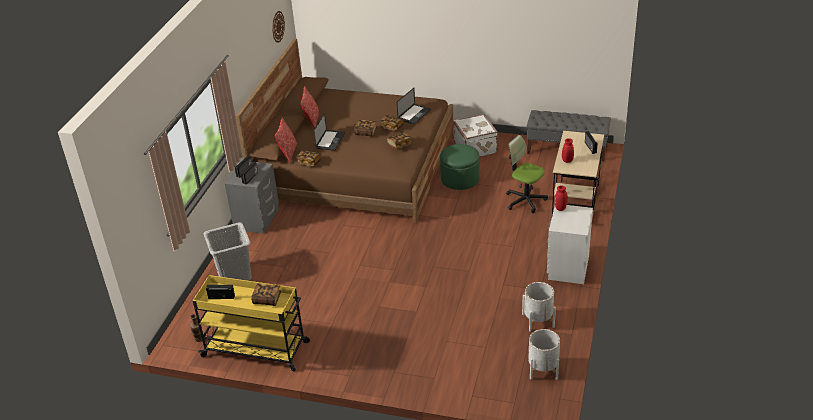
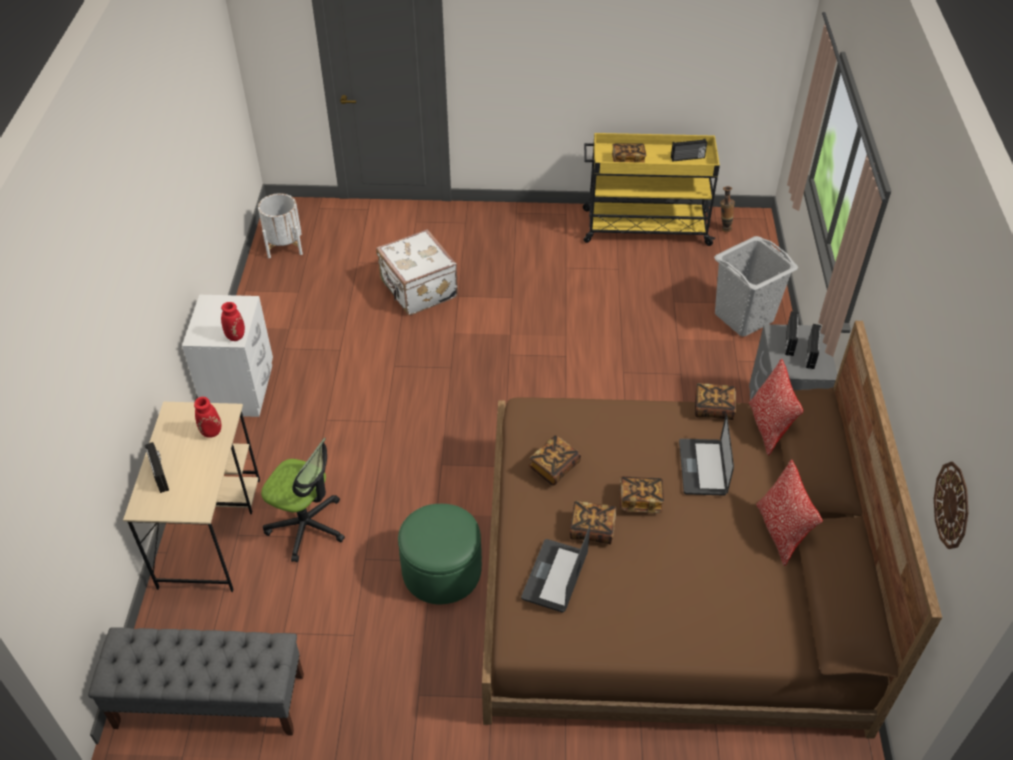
camera: 165 degrees right, 10 degrees up
(476, 147) = (422, 682): white suitcase -> white suitcase (417, 290)
(538, 320) = (289, 303): white planter -> none

